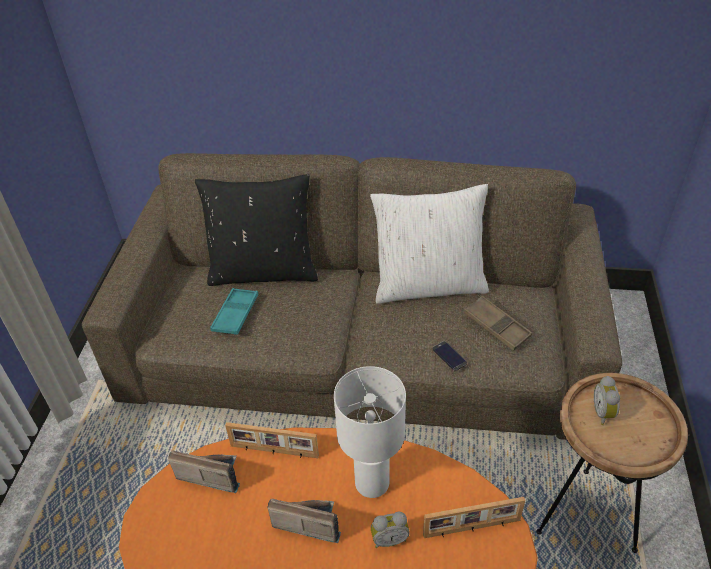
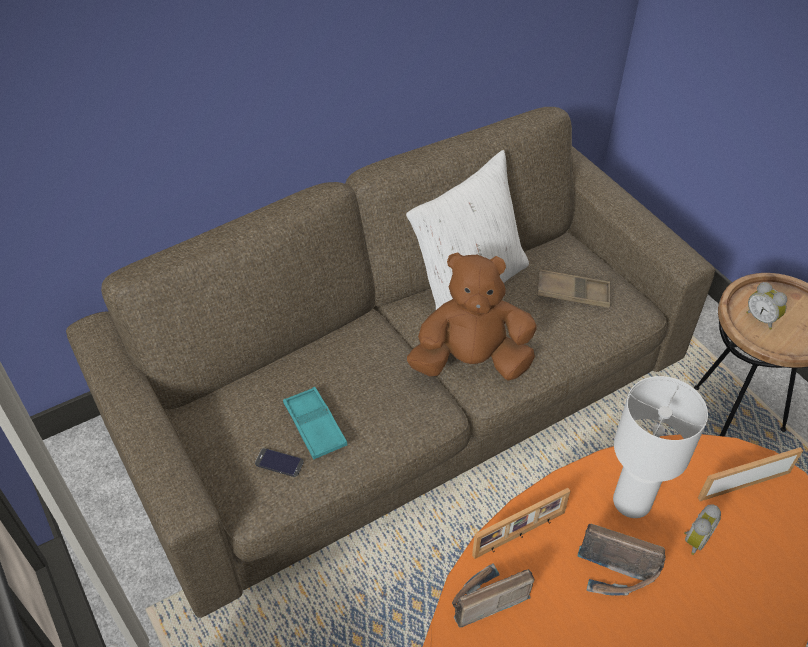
camera: 40 degrees left, 5 degrees up
(263, 271) = (285, 362): black pillow -> none
(306, 521) = (616, 575): radio -> radio turned 135 degrees counterclockwise
(375, 332) = (471, 361): none -> brown plush toy
(449, 356) = (562, 345): phone -> phone (279, 462)
(472, 529) = (743, 484): picture frame -> picture frame turned 150 degrees counterclockwise

